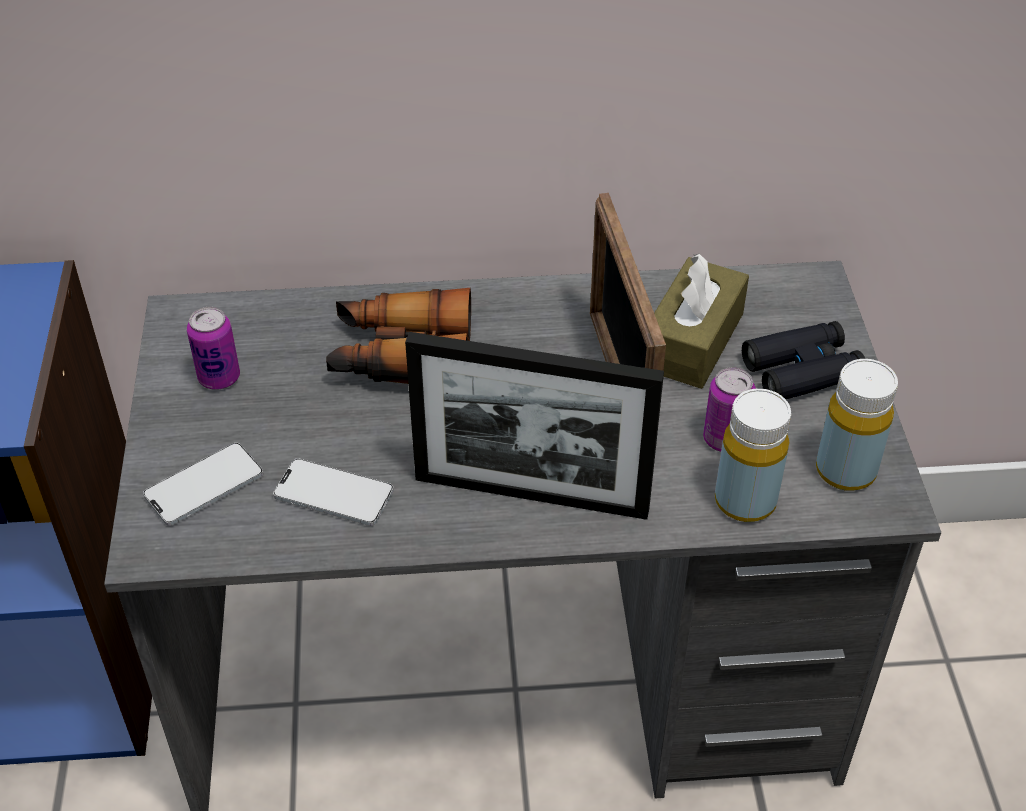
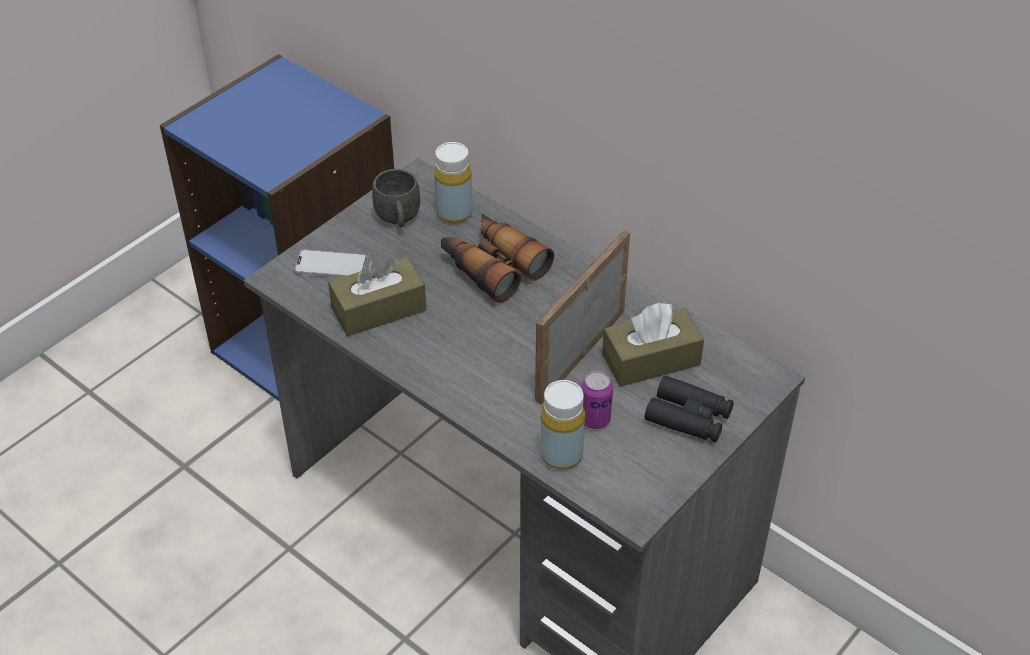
camera: 45 degrees right, 0 degrees up
(219, 378) = (398, 219): can -> grey mug
(334, 494) = (378, 309): phone -> brown tissue box
(531, 494) = (464, 374): picture frame -> none
(845, 471) = (635, 480): yellow bottle -> yellow bottle (454, 213)

